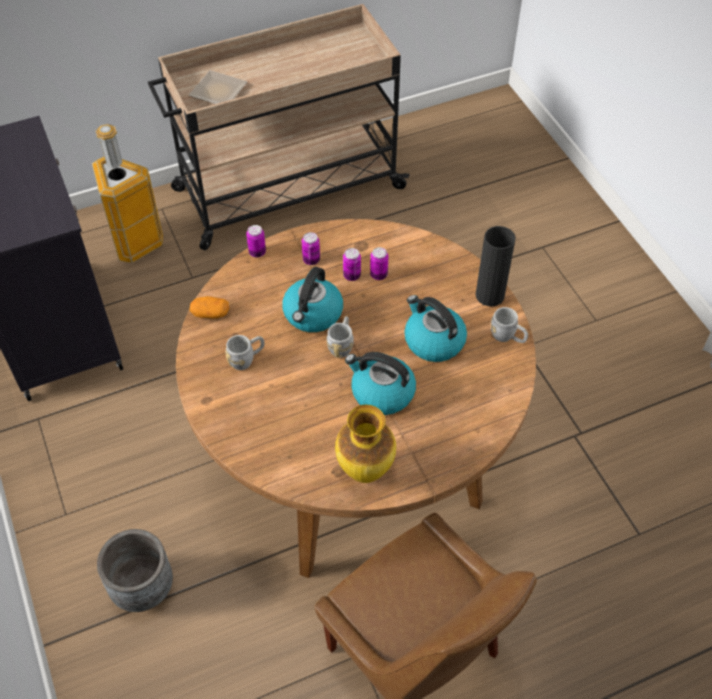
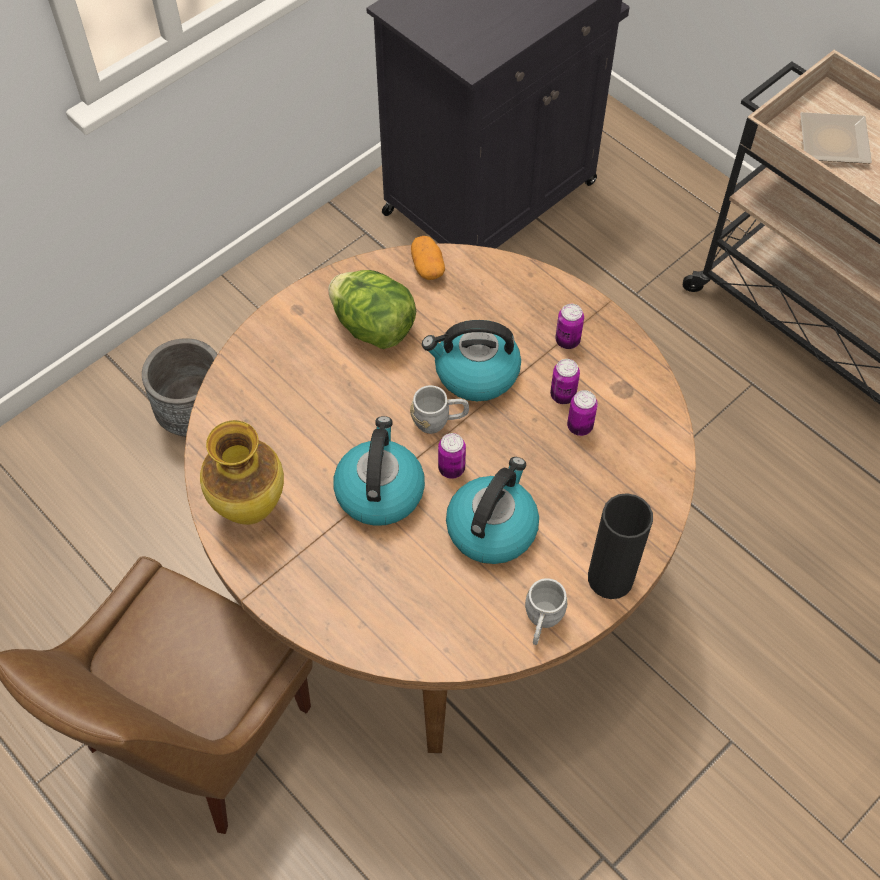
camera: 70 degrees right, 5 degrees up
(134, 242) = (656, 214): trash can -> none
(246, 359) = (373, 327): grey mug -> lettuce
(257, 252) = (550, 278): can -> can (451, 469)

